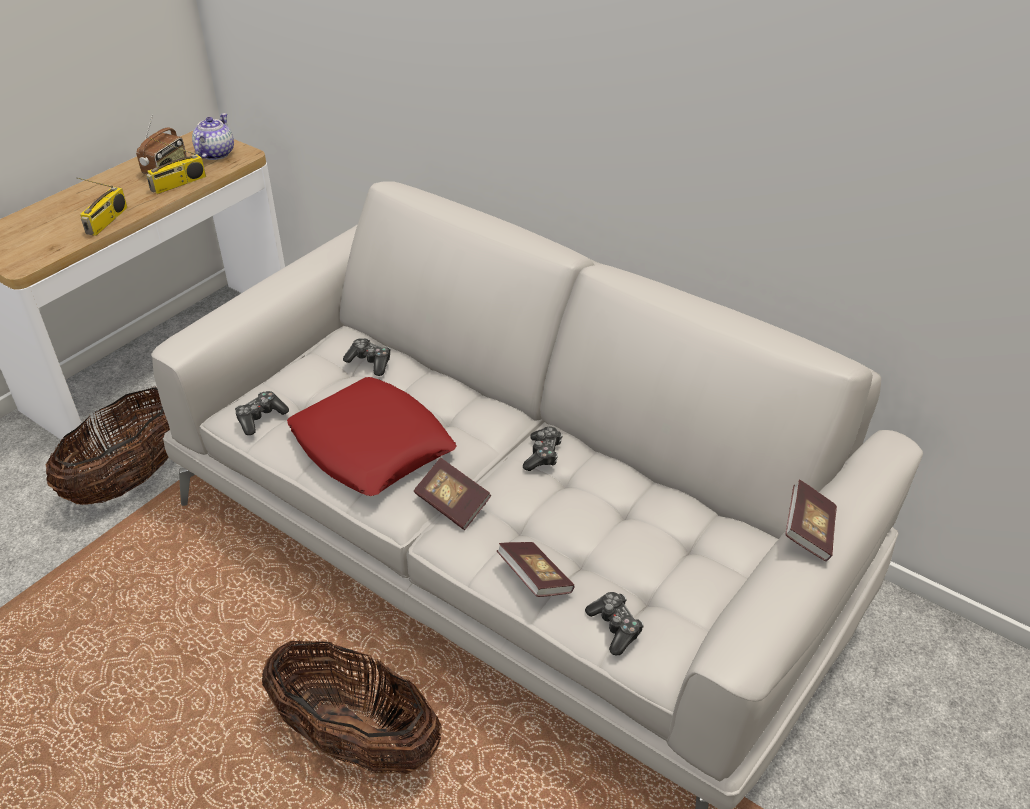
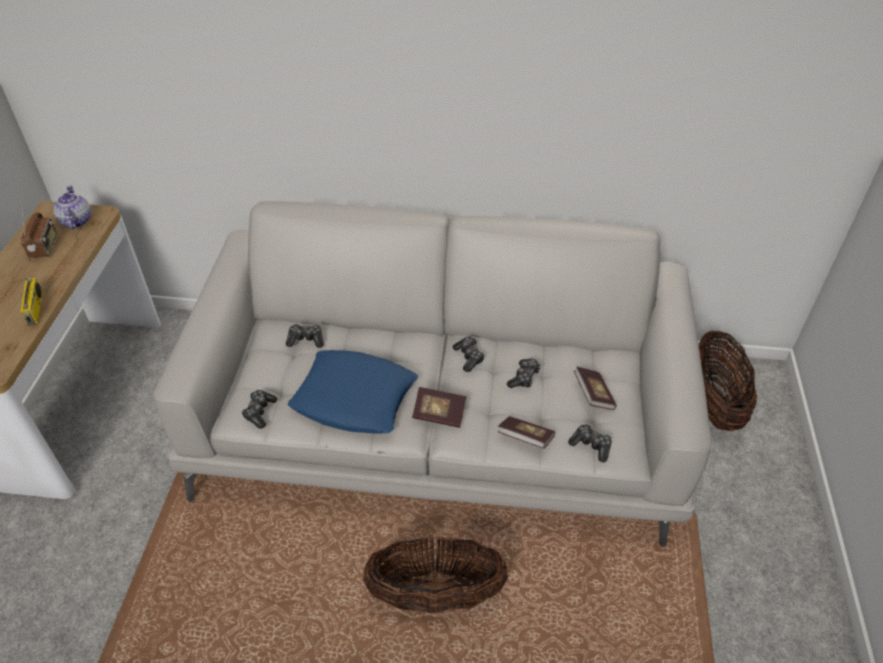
camera: 30 degrees left, 5 degrees up
(131, 478) = (131, 500): basket -> basket (714, 402)
(178, 184) = (68, 257): radio -> none
(372, 446) = (354, 398): red pillow -> blue pillow
(593, 506) = (524, 377): none -> game controller
(808, 532) = (669, 341): book -> book (593, 395)

